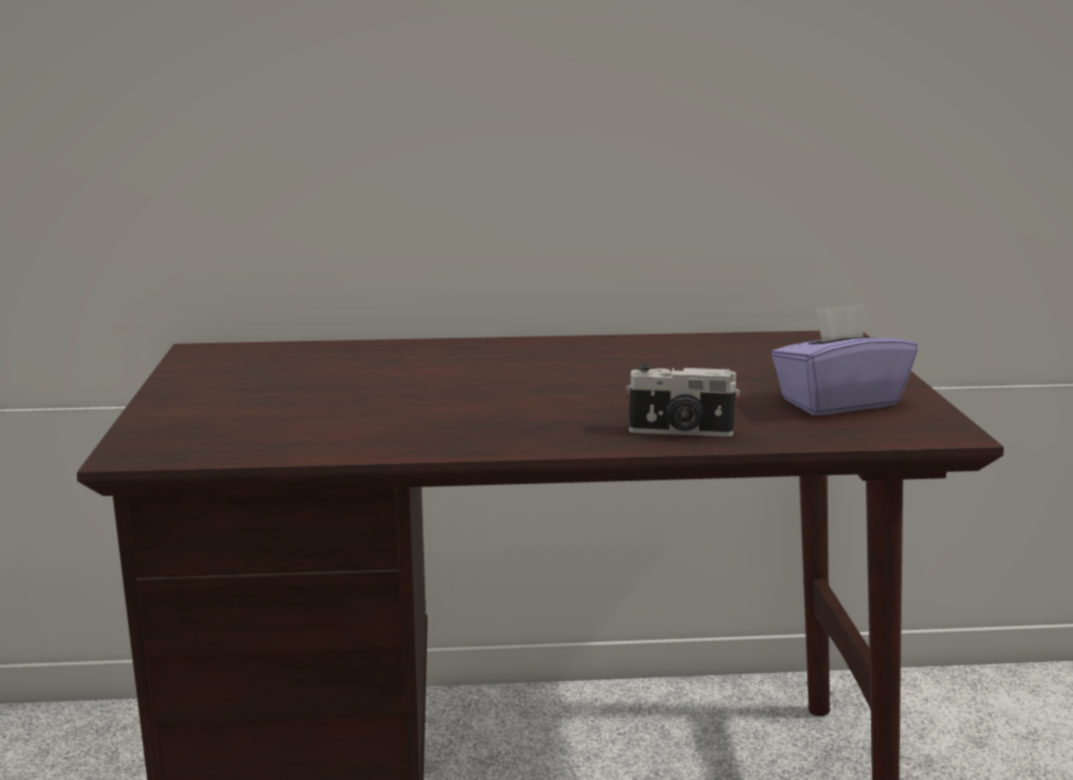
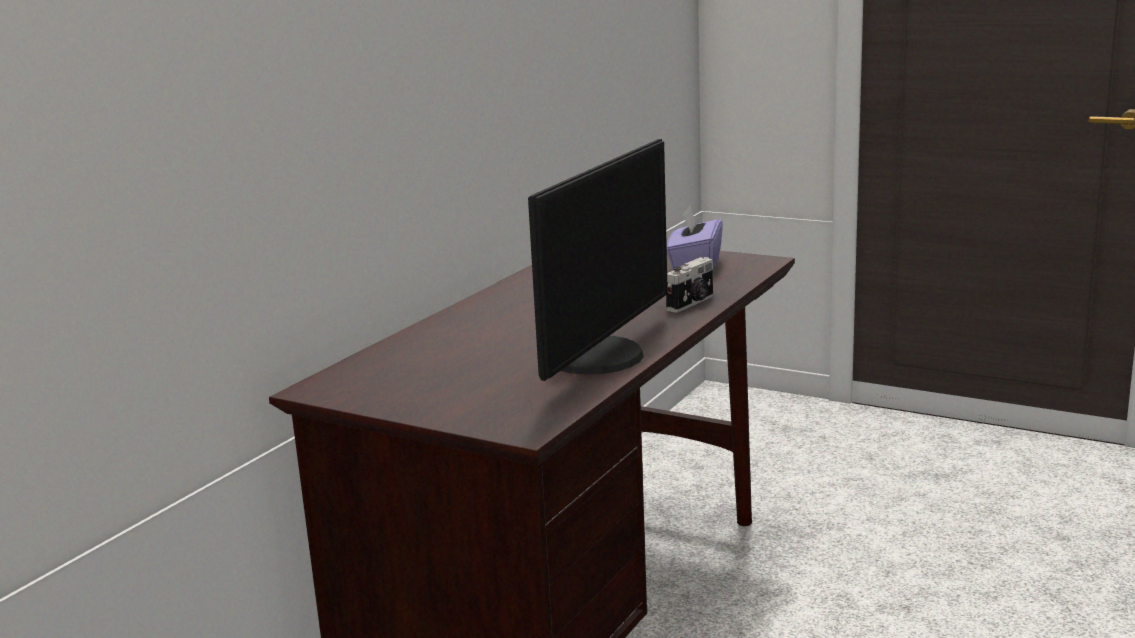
camera: 55 degrees left, 0 degrees up
(408, 432) = (599, 357): none -> monitor

